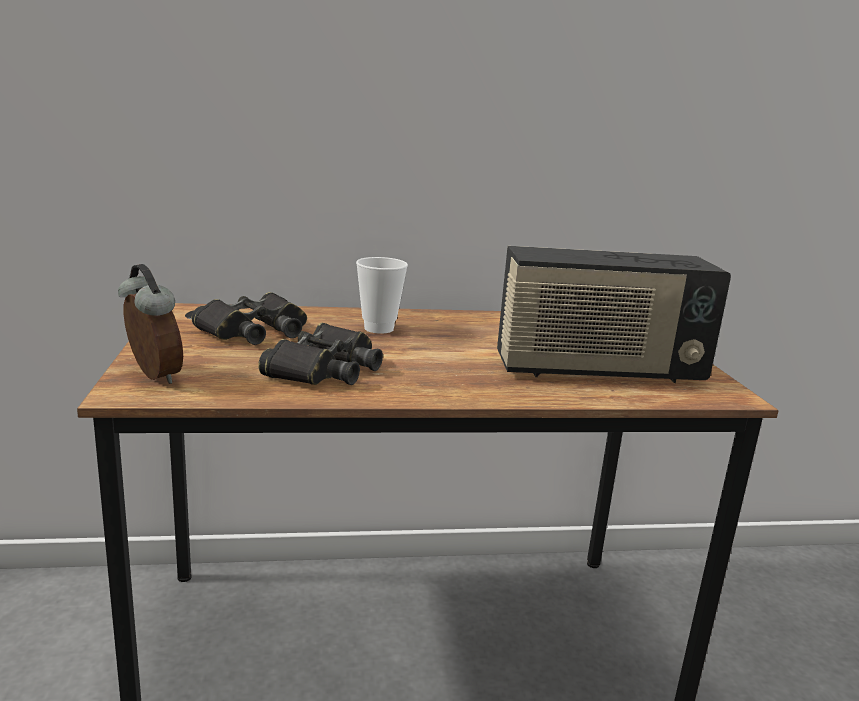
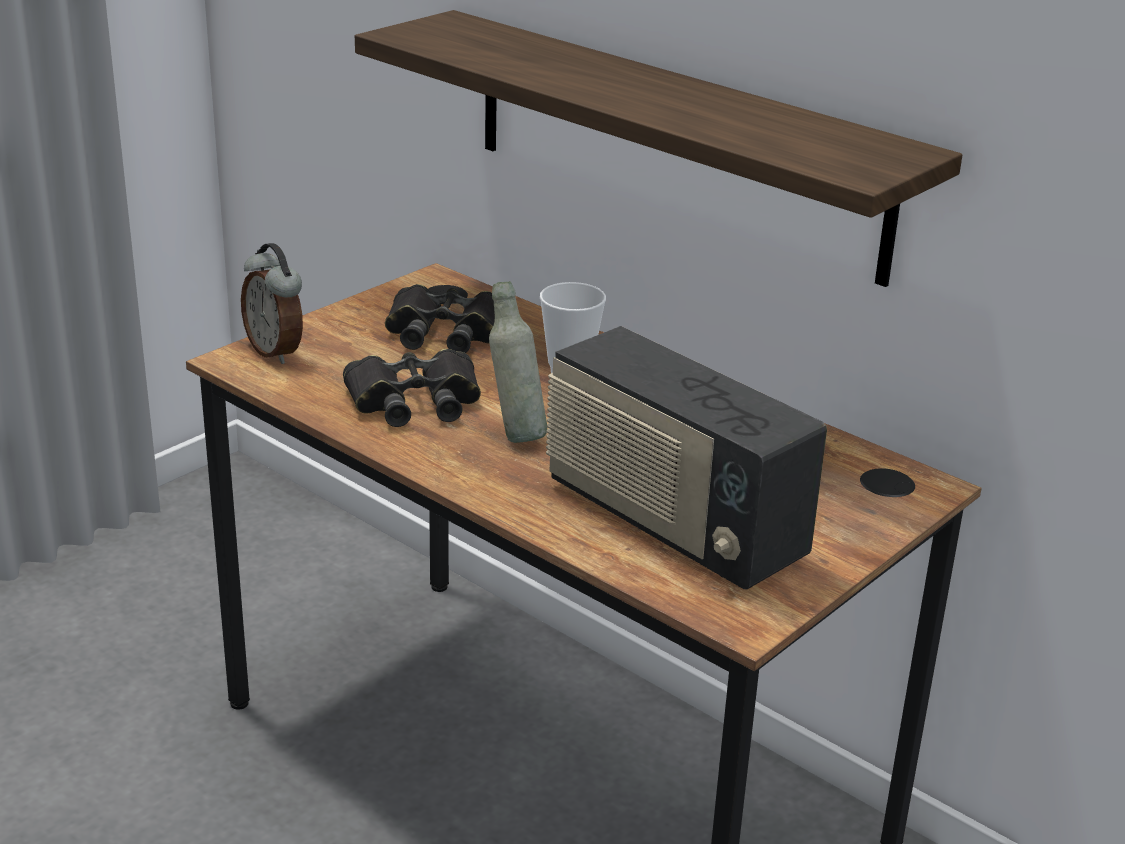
camera: 50 degrees right, 10 degrees up
(152, 376) = (276, 352): alarm clock -> alarm clock turned 135 degrees clockwise
(394, 147) = (675, 143): none -> shelf
(425, 363) = (515, 434): none -> grey bottle

